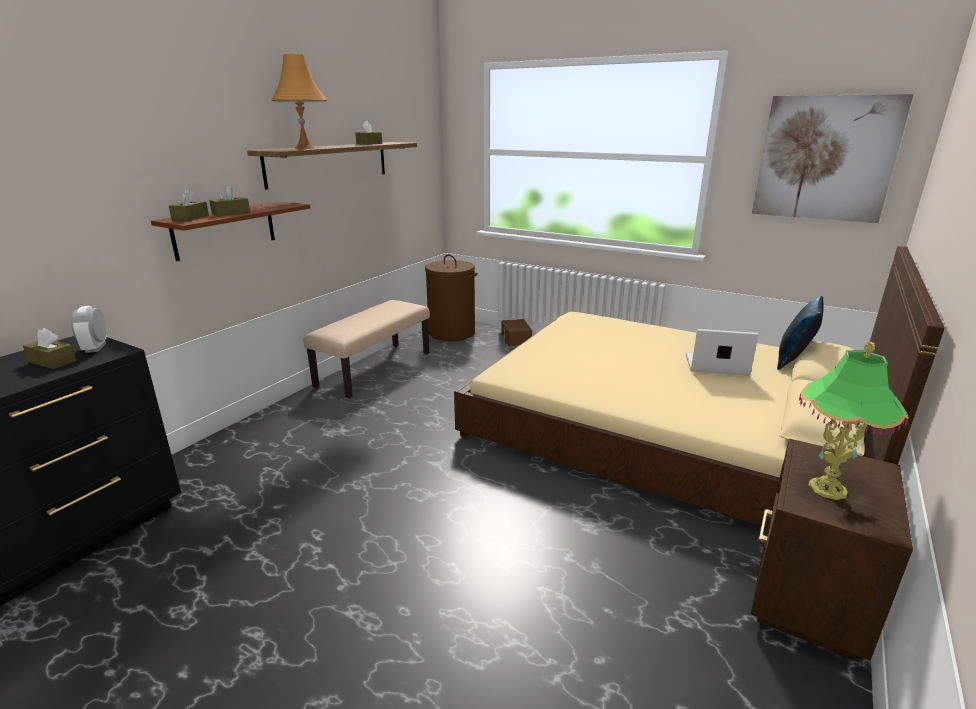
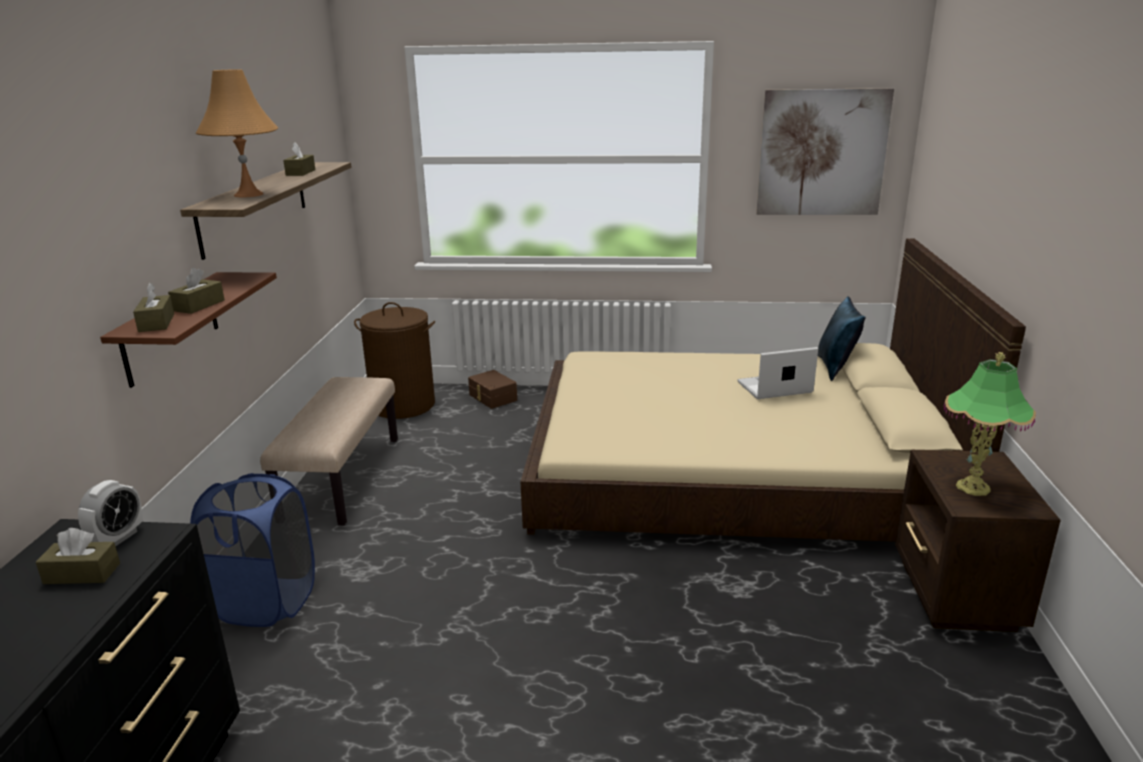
camera: 25 degrees left, 0 degrees up
(96, 348) = (118, 539): alarm clock -> alarm clock turned 120 degrees counterclockwise
(264, 433) = (266, 602): none -> blue laundry basket

